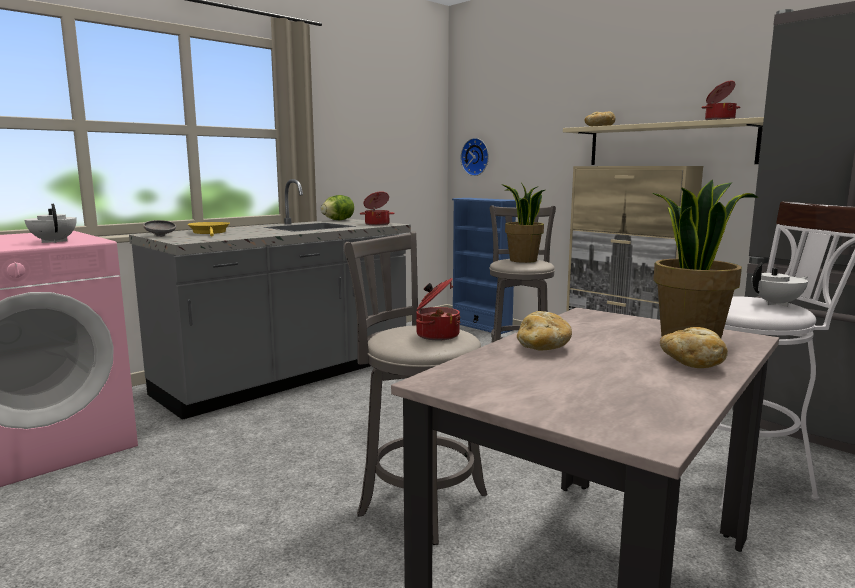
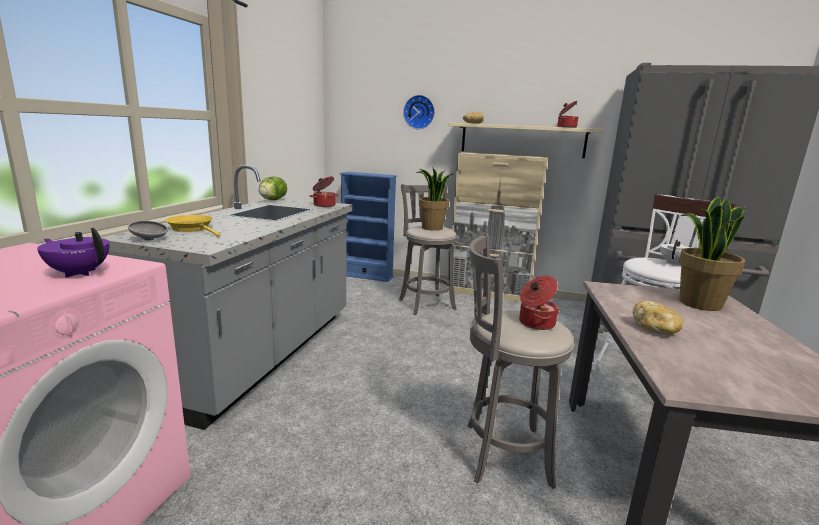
camera: 30 degrees left, 5 degrees up
(54, 241) = (79, 273): white teapot -> purple teapot
(476, 157) = (354, 137): wall clock -> wall clock (419, 112)
(691, 363) = (746, 327): bread -> none

